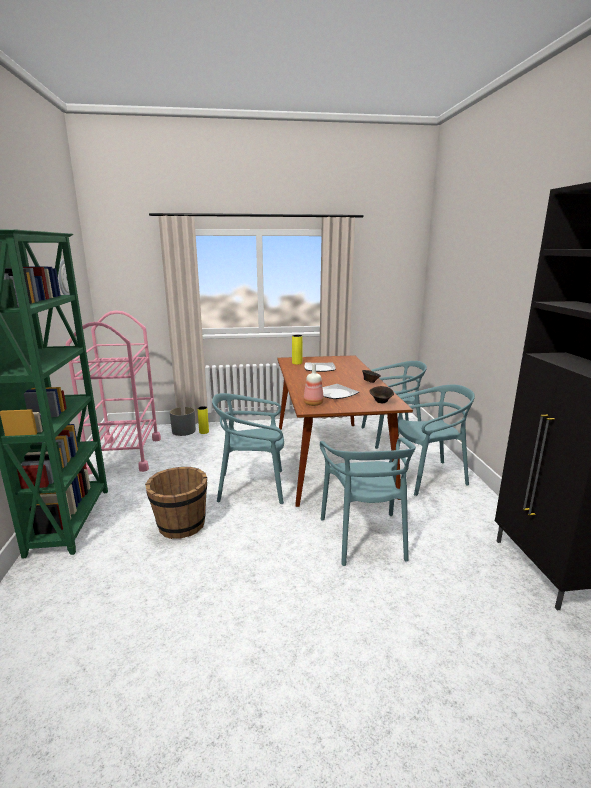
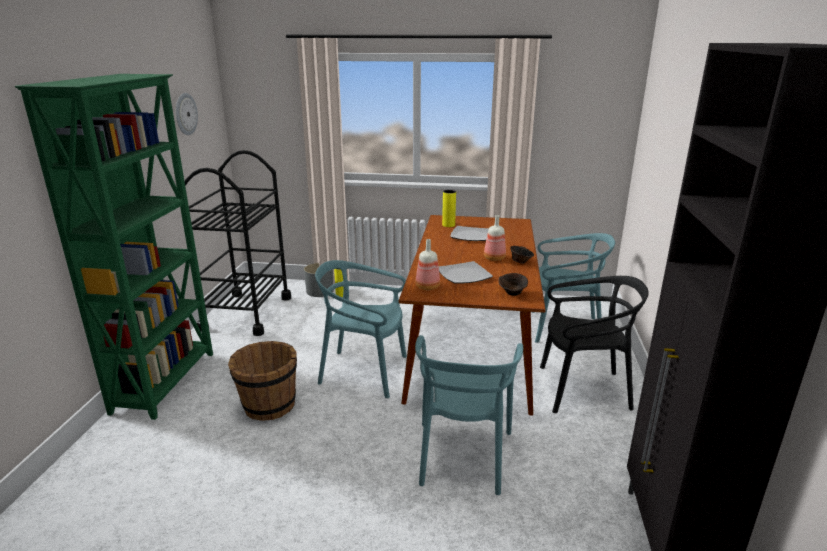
camera: 15 degrees right, 5 degrees up
(125, 455) = (247, 313): pink cart -> black cart
(348, 381) = (493, 258): none -> bottle
(427, 476) = (583, 390): turquoise chair -> black chair

